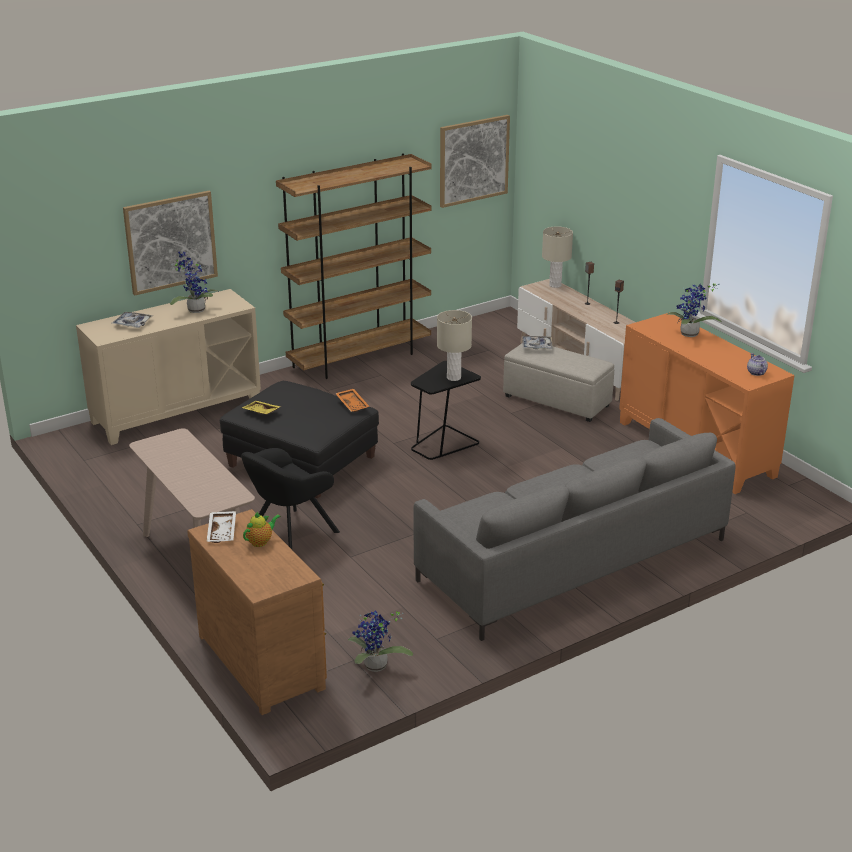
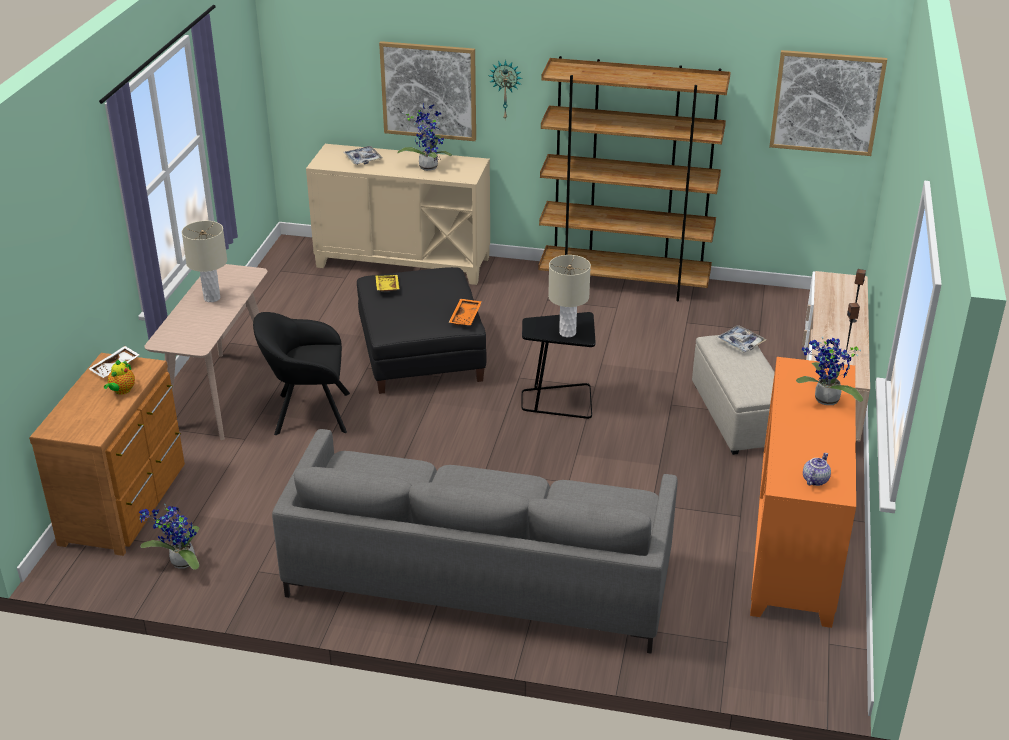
camera: 45 degrees right, 5 degrees up
(238, 220) = (505, 89): none -> wall clock
(261, 541) = (122, 391): teapot -> teapot turned 105 degrees clockwise
(555, 285) = (855, 285): beige table lamp -> beige table lamp (212, 298)

